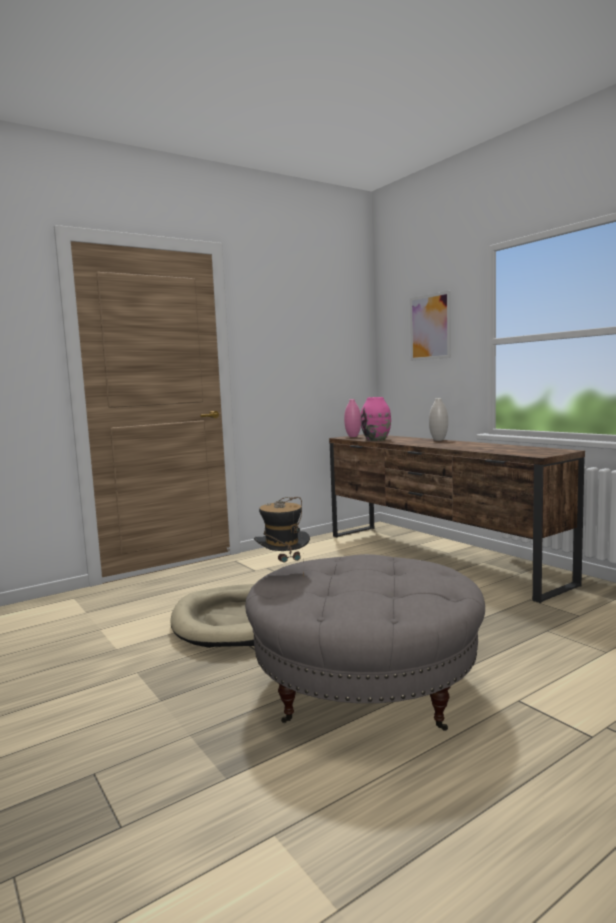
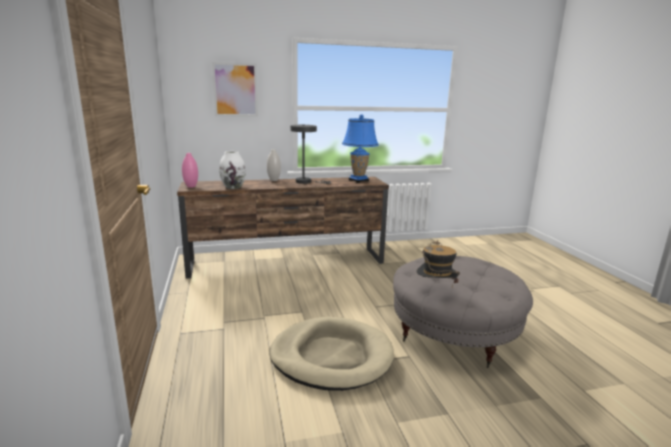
camera: 70 degrees left, 10 degrees up
(376, 440) = (233, 187): pink vase -> white vase
(460, 444) = (306, 182): none -> grey table lamp
(529, 450) = (358, 180): none -> blue table lamp

